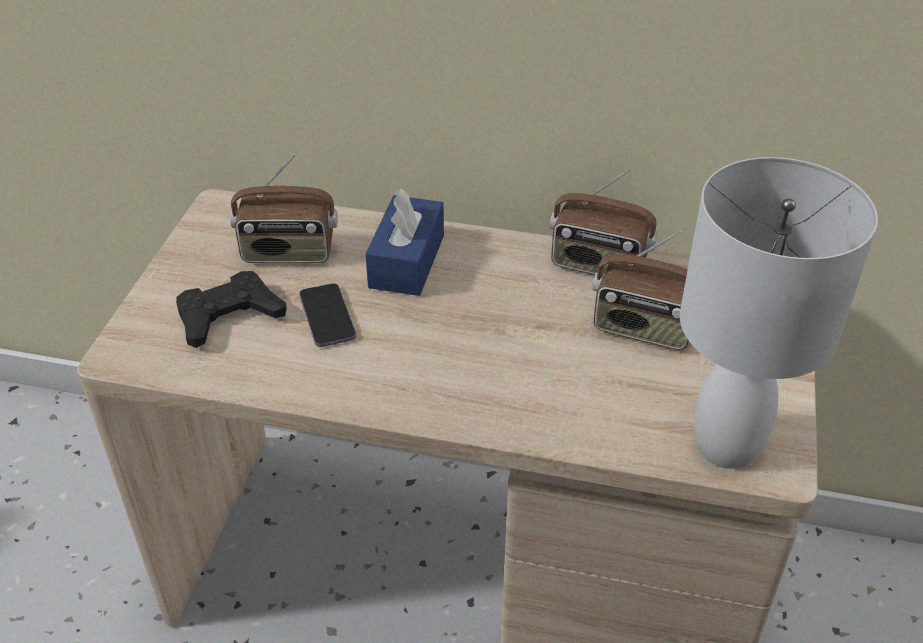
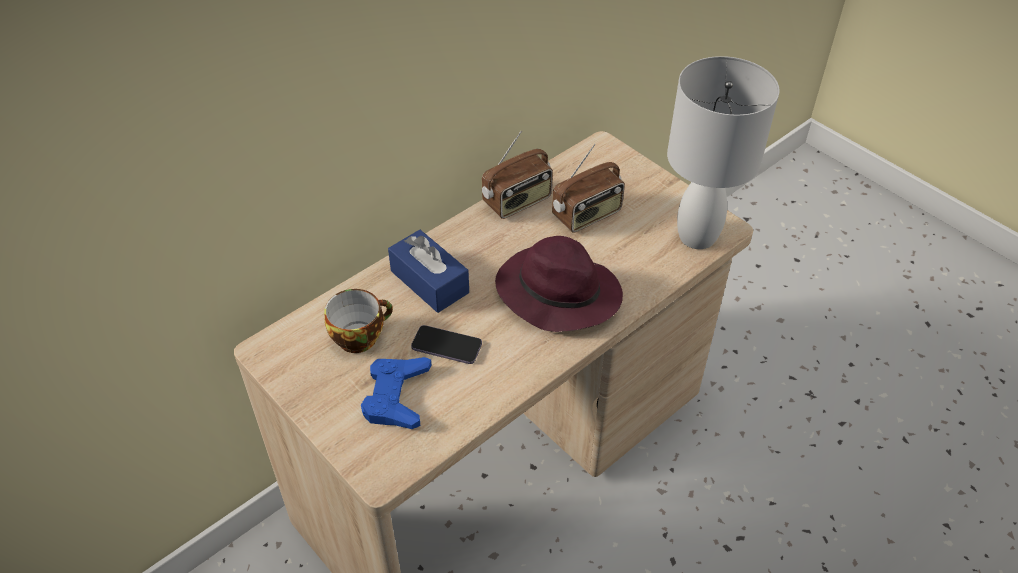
camera: 55 degrees left, 5 degrees up
(229, 316) = (396, 396): black game controller -> blue game controller
(288, 253) = (360, 336): radio -> cup
(488, 362) = (556, 293): none -> purple hat

